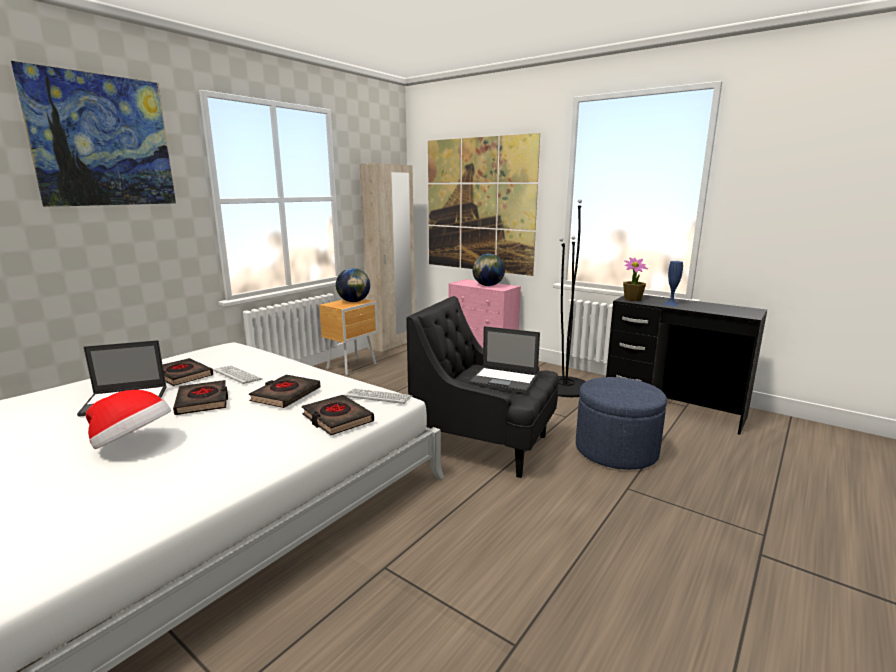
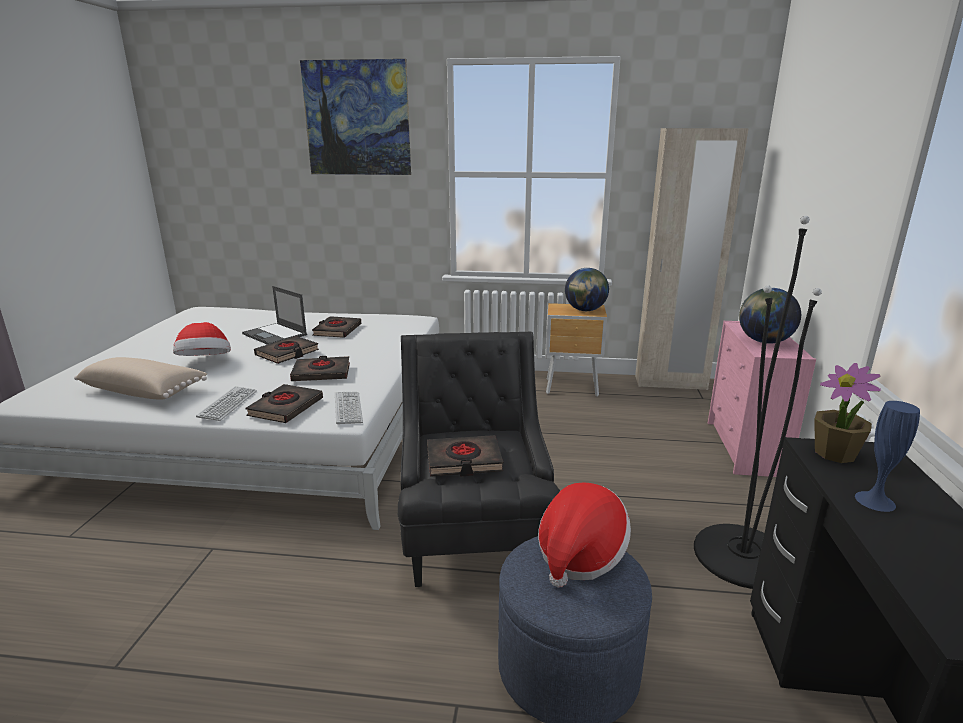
camera: 60 degrees right, 5 degrees up
(149, 489) = (145, 391): none -> beige pillow
(237, 375) = (353, 344): keyboard -> keyboard (228, 404)
(479, 205) = (810, 203): picture -> none
(504, 380) = (464, 461): laptop -> black book
(608, 383) = (580, 555): none -> hat

